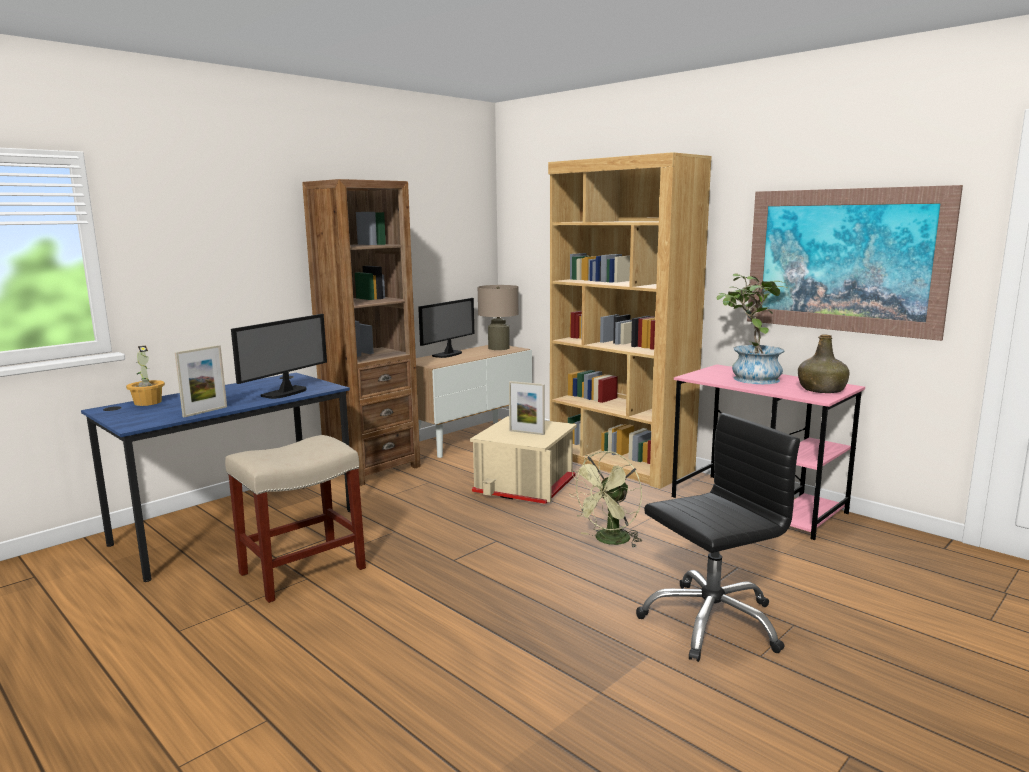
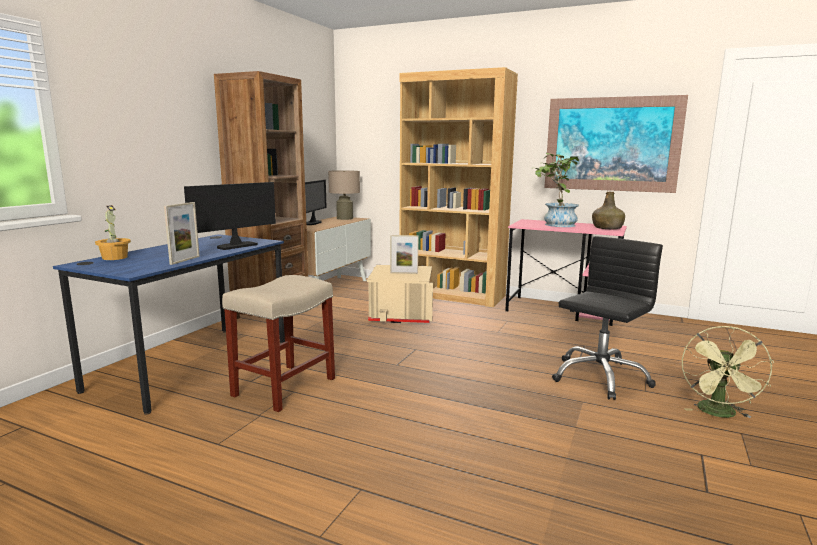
camera: 20 degrees left, 0 degrees up
(286, 393) = (236, 246): monitor -> monitor turned 150 degrees counterclockwise
(609, 541) = (492, 340): green fan -> green fan (719, 414)

